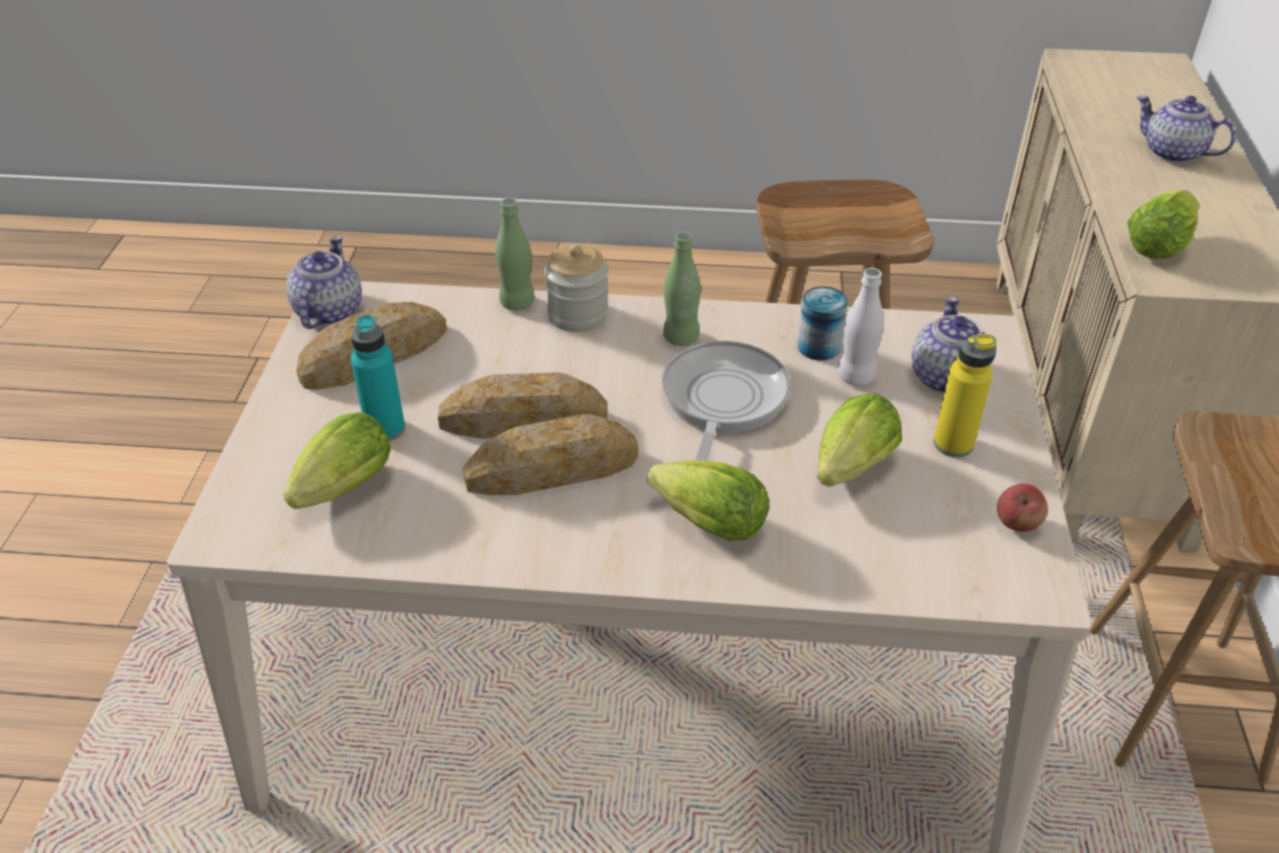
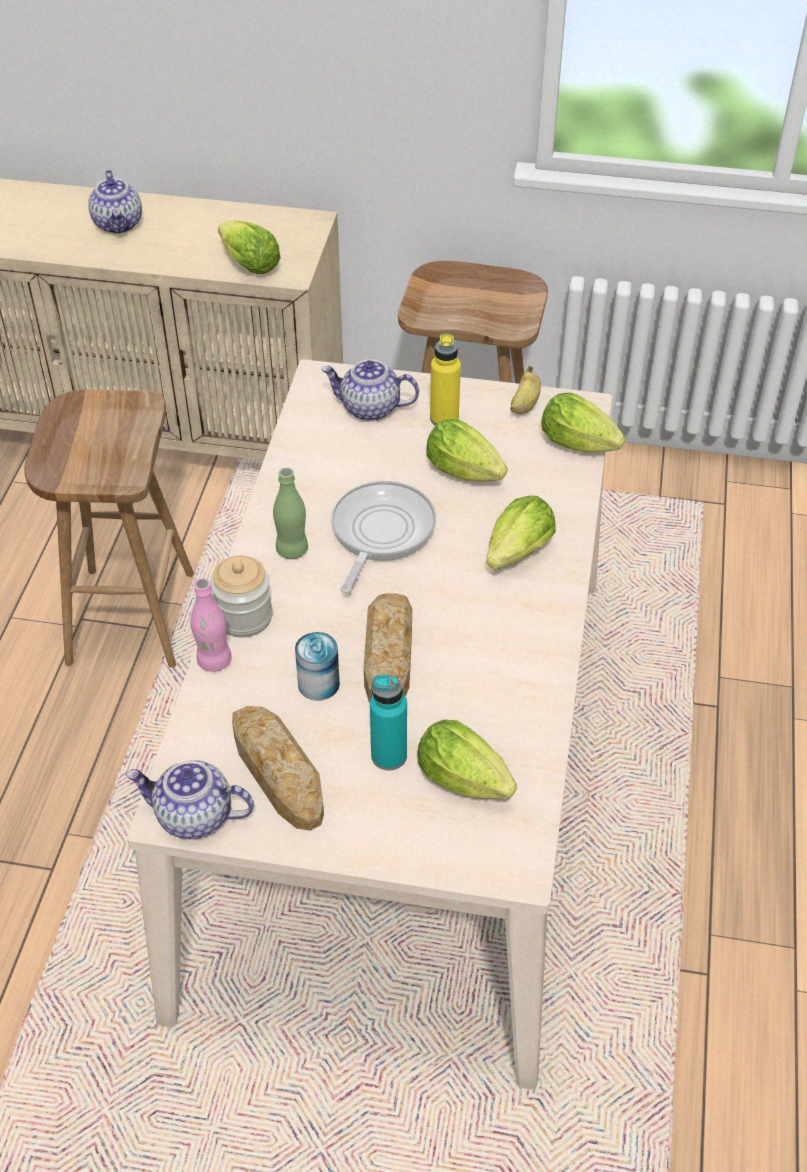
camera: 85 degrees left, 5 degrees up
(517, 302) = (214, 661): green bottle -> pink bottle
(552, 468) = (450, 641): bread -> none
(722, 400) = (380, 533): frying pan -> frying pan turned 90 degrees clockwise
(818, 346) = (320, 469): can -> can (318, 684)
(856, 376) = (360, 454): white bottle -> none
(949, 590) = (582, 446): none -> lettuce
(1017, 524) = (524, 405): apple -> banana
(1172, 153) = (119, 224): teapot -> teapot turned 60 degrees counterclockwise

